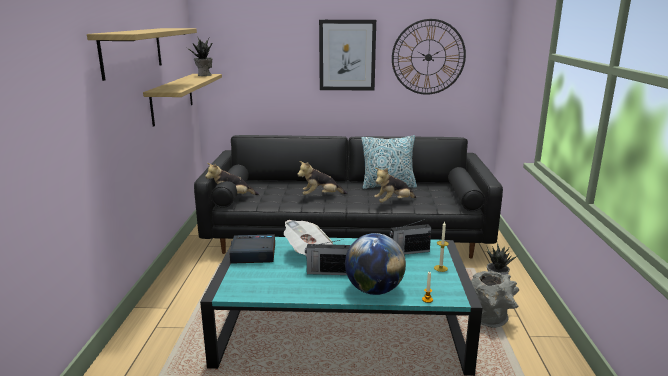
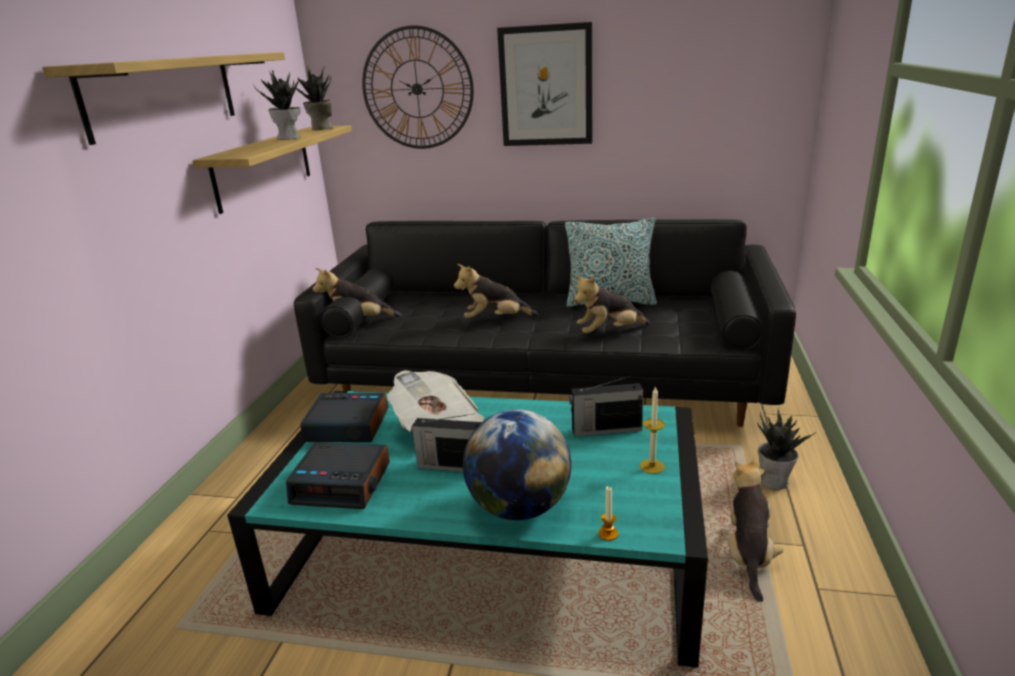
camera: 10 degrees right, 5 degrees up
(190, 80) = (289, 138): none -> potted plant
(265, 283) = (343, 483): none -> alarm clock
(428, 57) = (682, 83): wall clock -> wall clock (417, 89)
(489, 322) = (748, 555): grey vase -> plush toy

